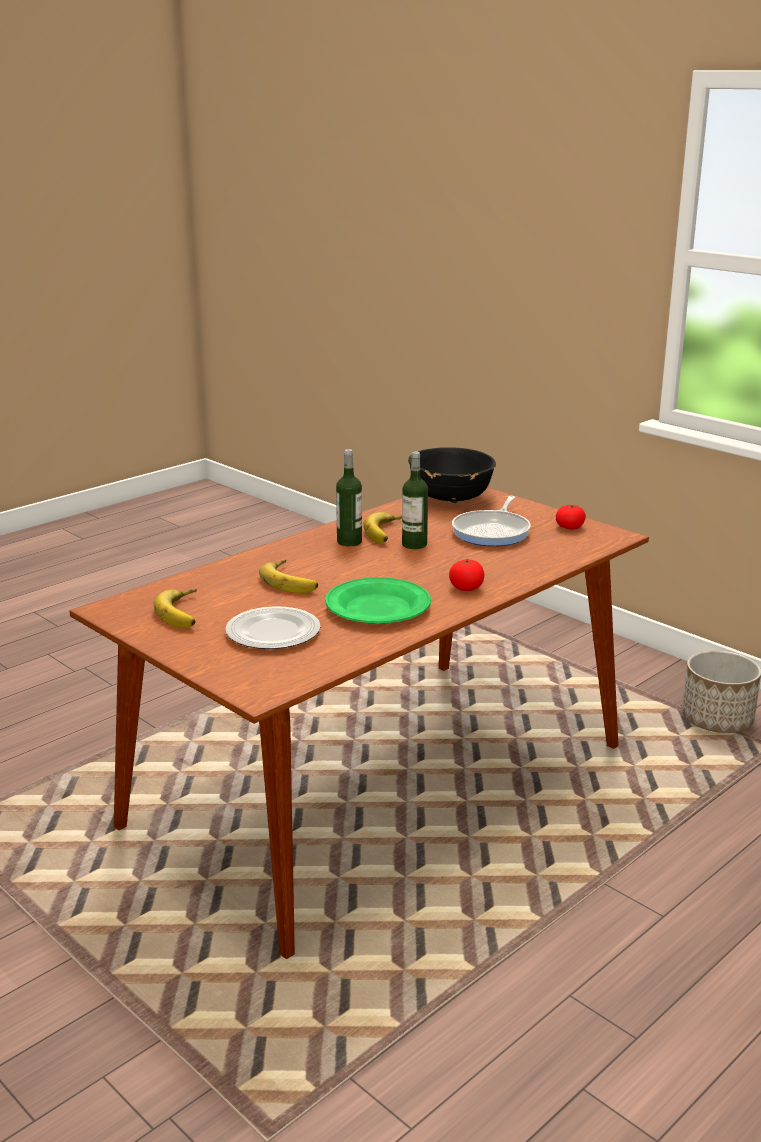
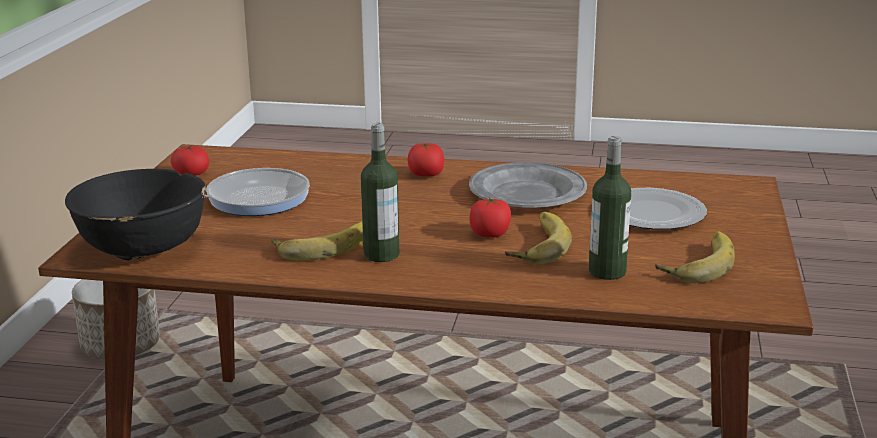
camera: 125 degrees left, 0 degrees up
(329, 574) = (490, 234): none -> tomato
(377, 607) = (527, 193): green plate -> grey plate
(414, 544) = (342, 222): bottle -> bottle (607, 272)

